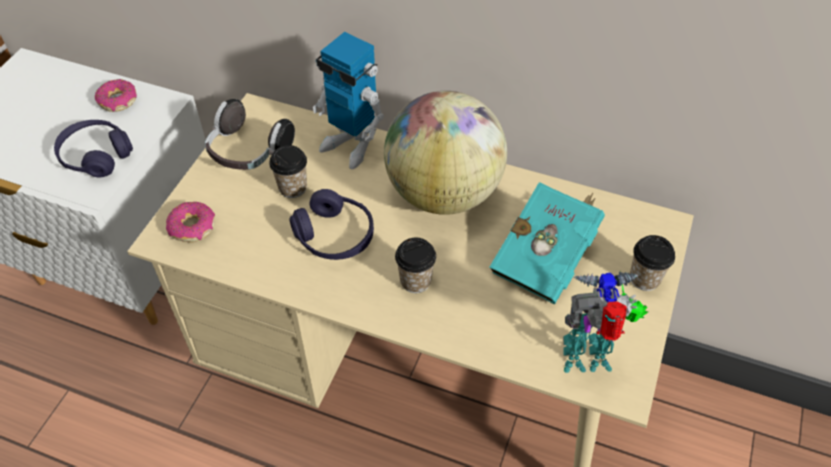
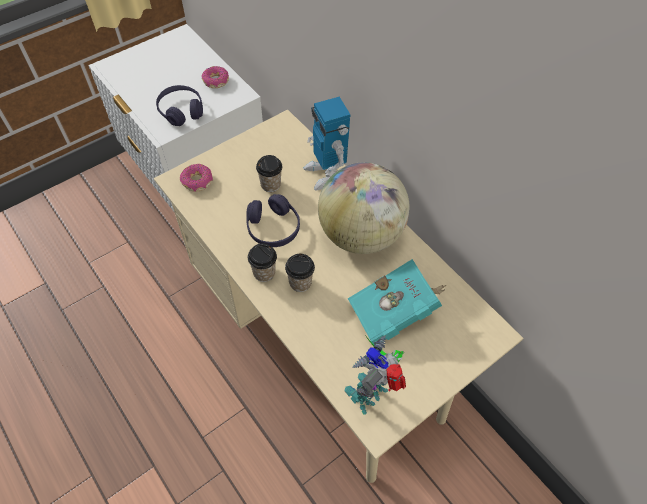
camera: 30 degrees right, 5 degrees up
(248, 153) = (260, 149): headphones -> none
(588, 359) = (370, 394): toy robot -> toy robot turned 75 degrees counterclockwise
(644, 278) = (451, 362): cup -> cup (264, 272)

